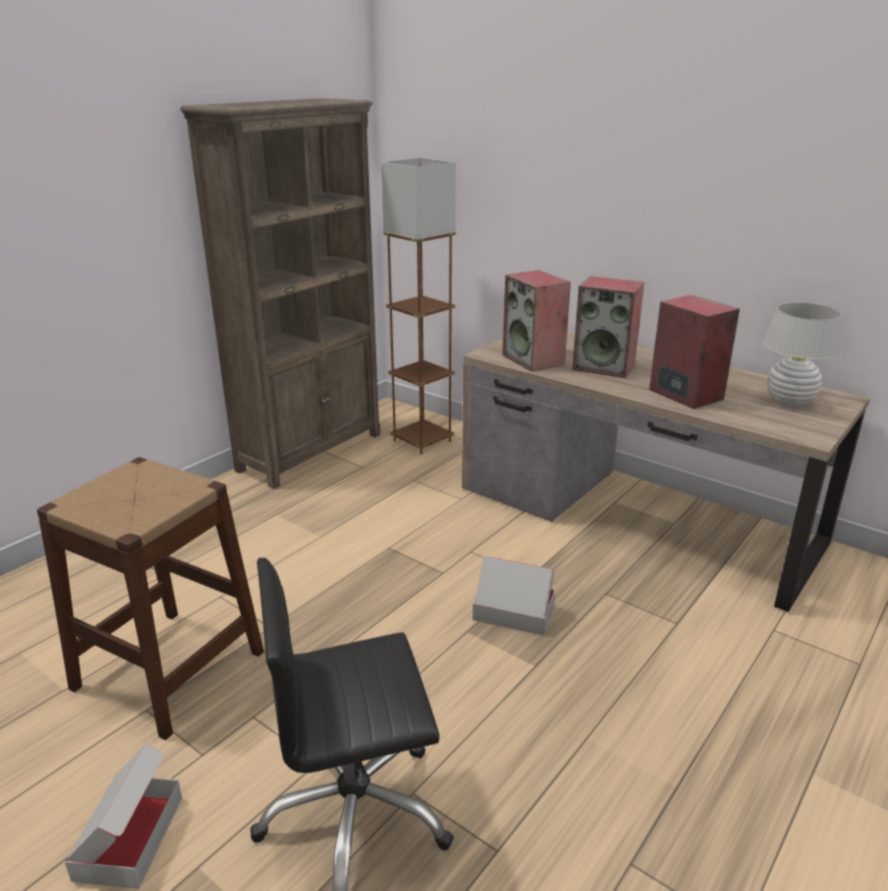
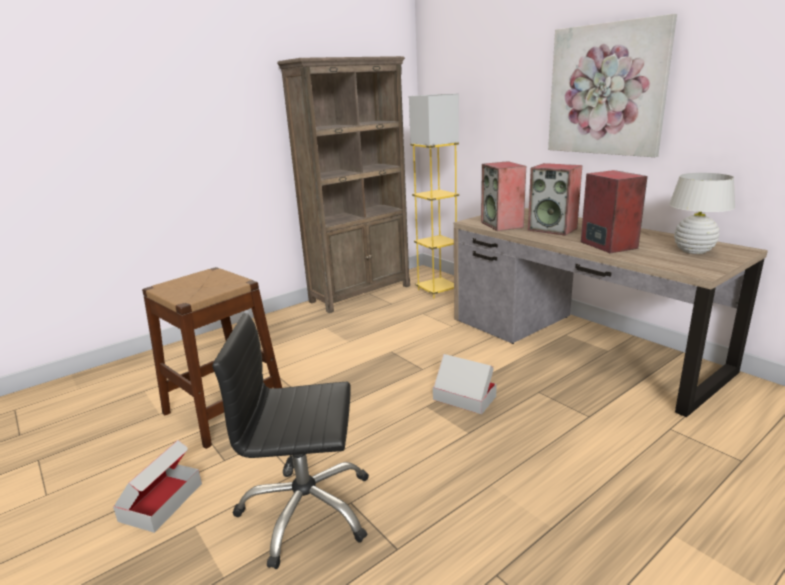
camera: 15 degrees right, 5 degrees down
(422, 441) = (437, 290): brown floor lamp -> yellow floor lamp
(669, 177) = (606, 90): none -> picture

